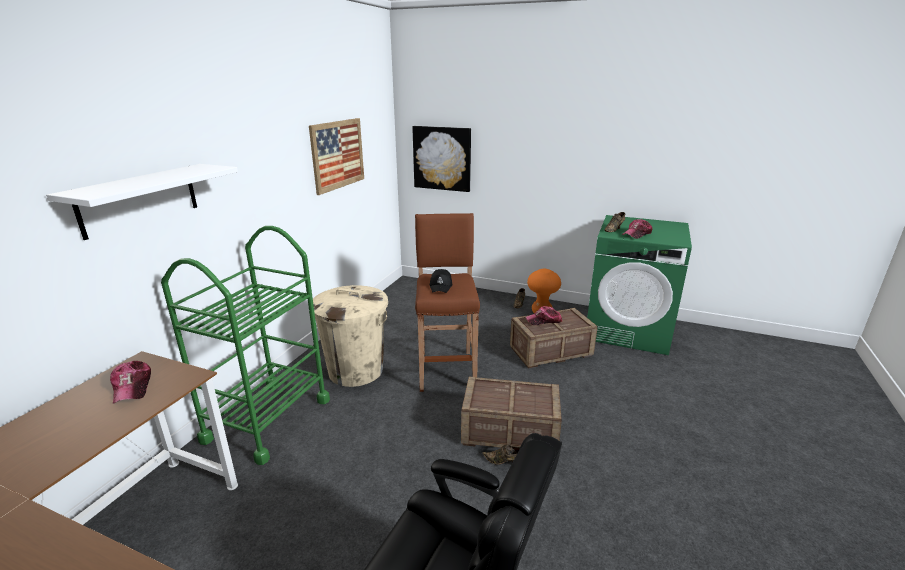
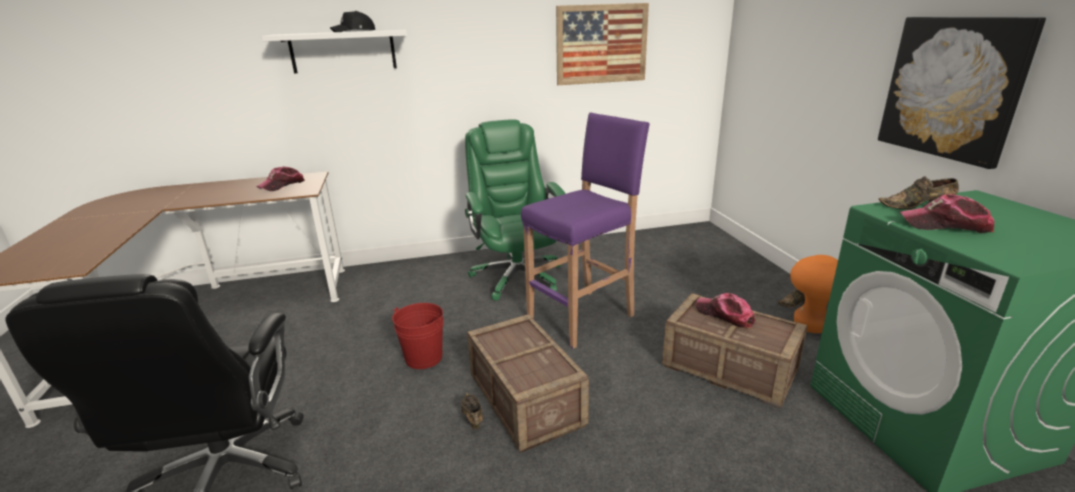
camera: 55 degrees right, 0 degrees up
(268, 419) = (413, 275): green cart -> none
(355, 370) = (517, 276): beige trash can -> green office chair
(409, 460) = (423, 358): none -> red bucket
(441, 286) = (568, 203): black cap -> black cap (354, 31)
(442, 158) = (767, 65): picture -> picture (952, 88)
(446, 369) = (583, 316): brown stool -> purple stool

